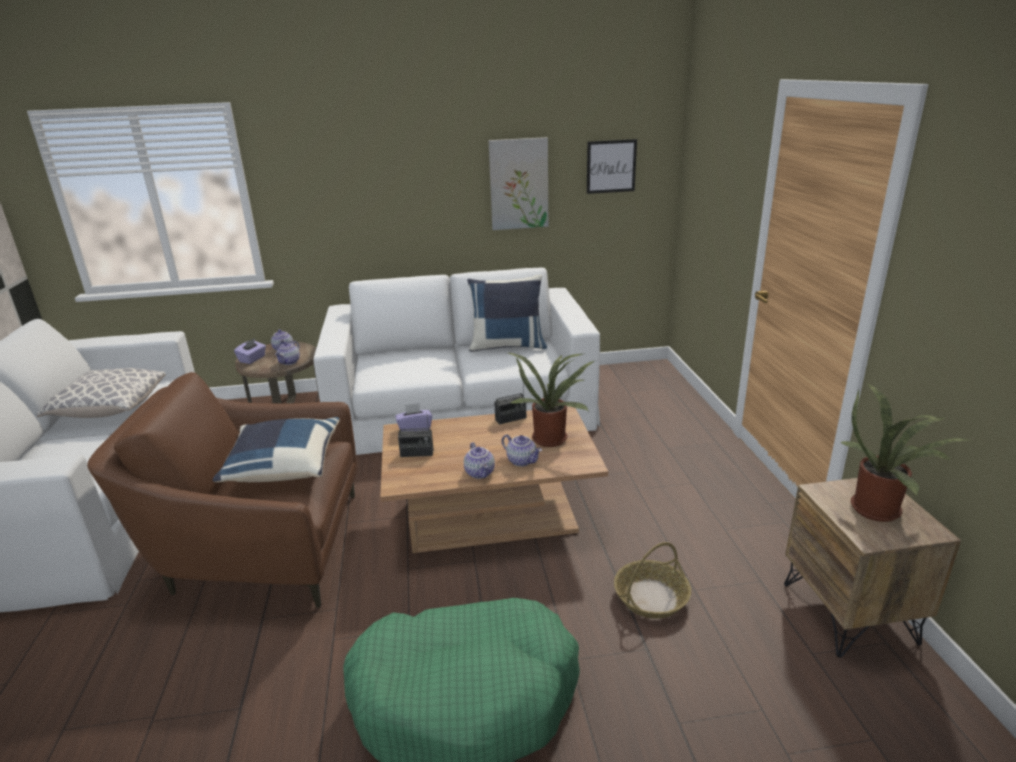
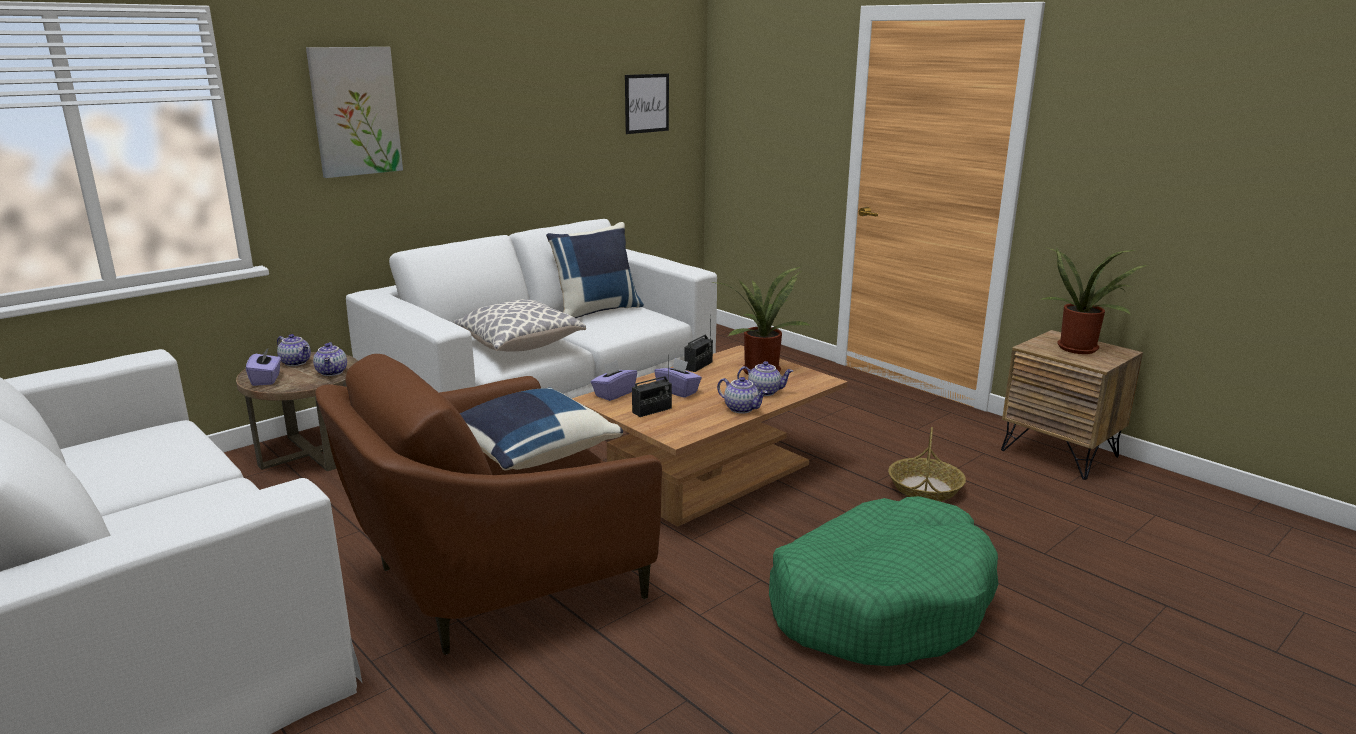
camera: 35 degrees left, 5 degrees down
(109, 409) = (138, 467): pillow -> pillow (520, 345)
(460, 440) = (678, 391): none -> purple tissue box
(518, 184) = (561, 123): picture -> picture (355, 111)

